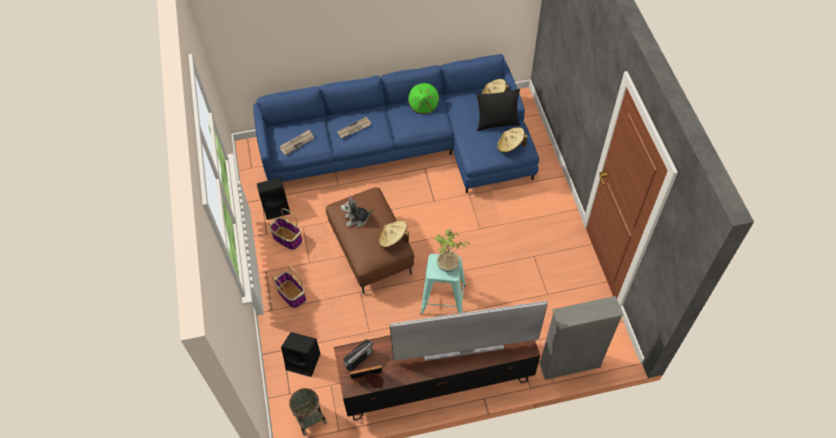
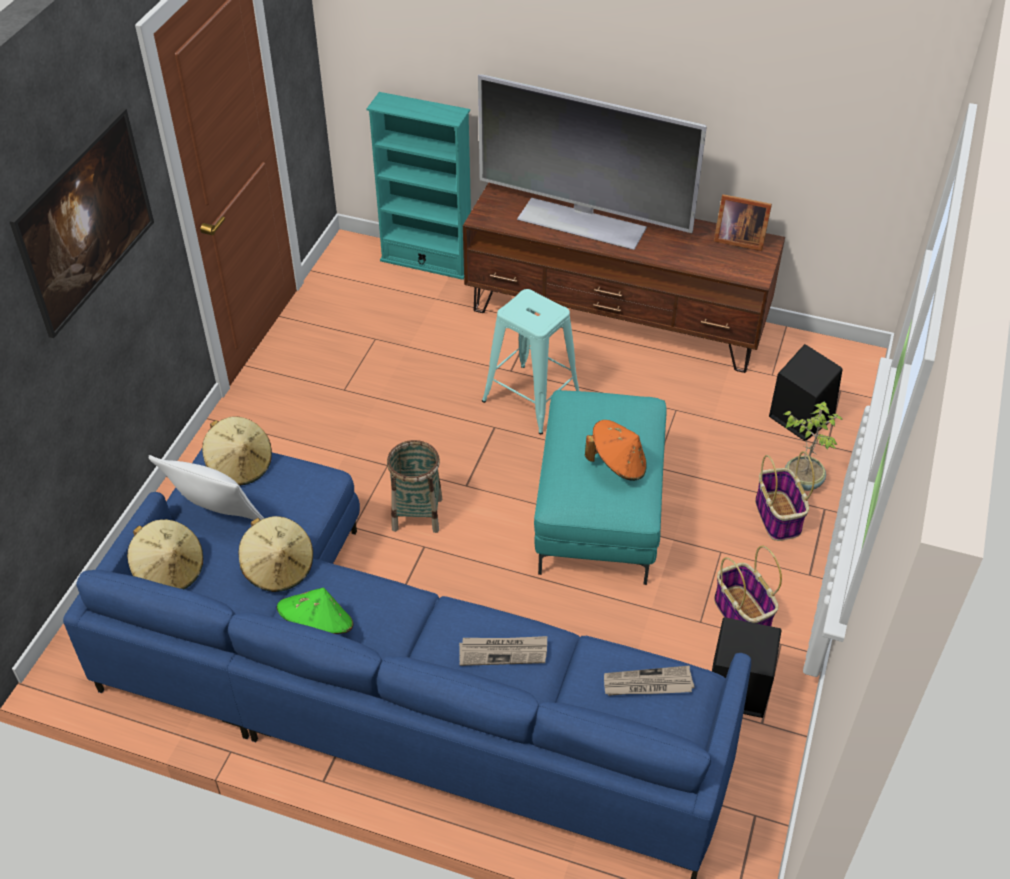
camera: 150 degrees left, 10 degrees down
(310, 418) = (822, 352): basket -> basket (417, 514)
(357, 219) = (617, 465): plush toy -> orange hat
(359, 360) = (738, 263): radio -> none
(370, 252) = (600, 516): brown ottoman -> turquoise ottoman
(393, 240) = (577, 403): beige hat -> beige hat (279, 568)
(448, 265) = (525, 309): potted plant -> potted plant (803, 481)
(497, 123) = (217, 518): black pillow -> white pillow
(569, 365) = (427, 261): grey bookcase -> turquoise bookcase
(584, 73) = (94, 249): none -> picture

